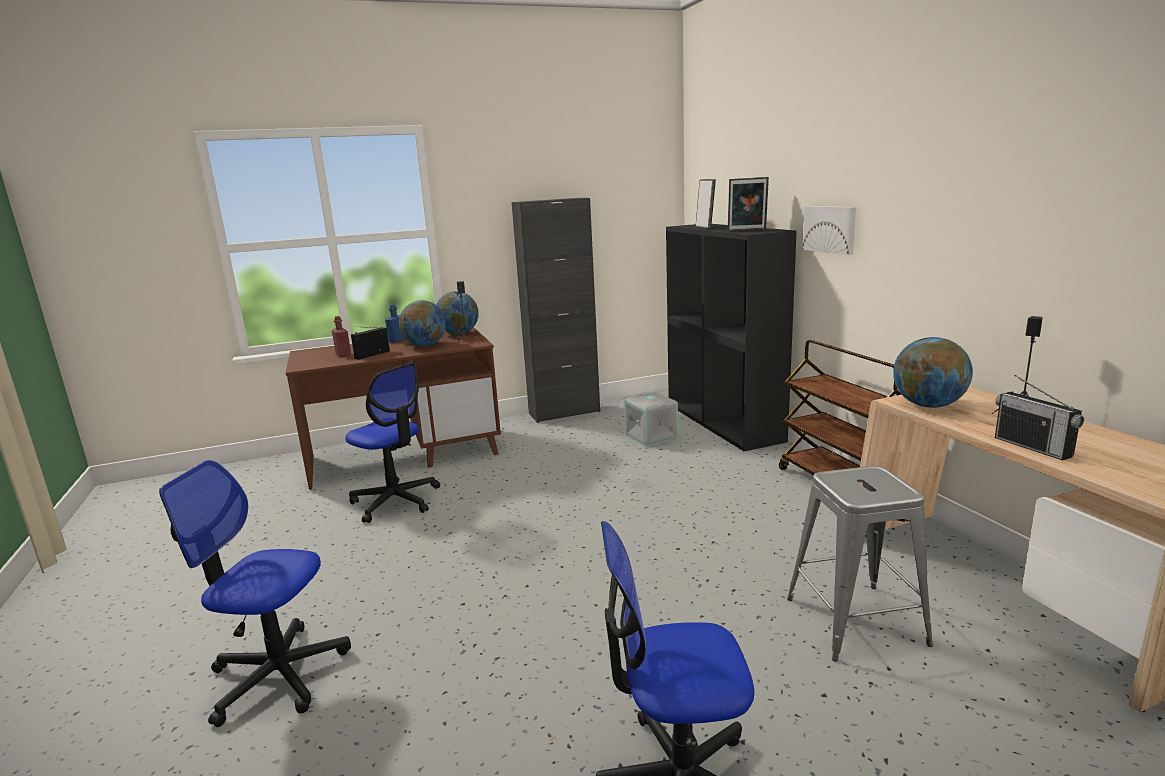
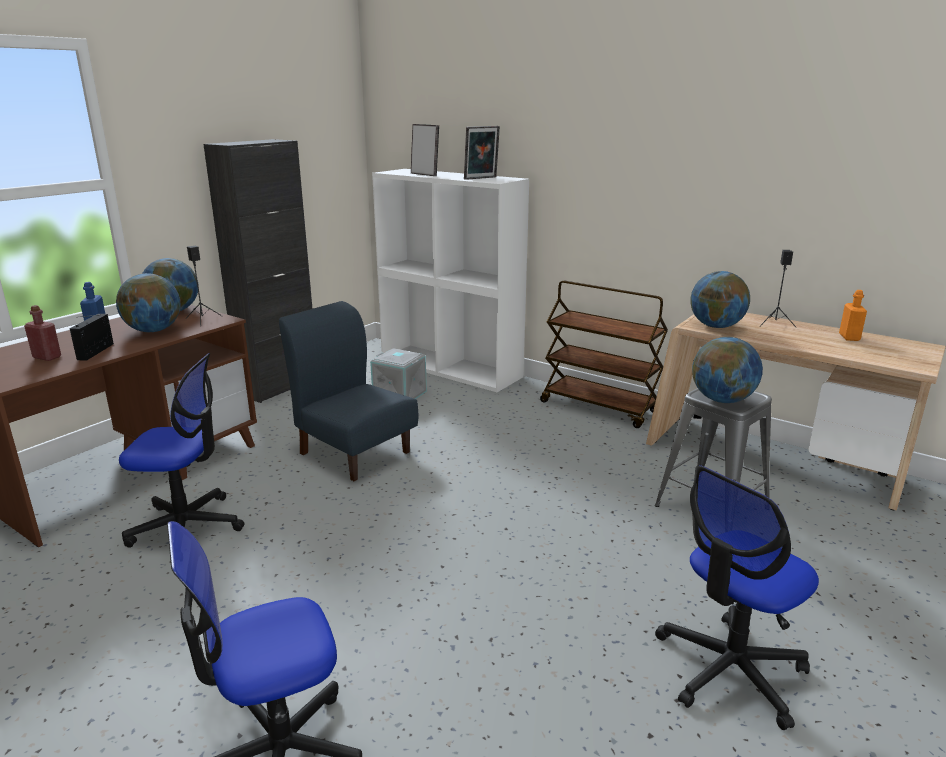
camera: 35 degrees left, 5 degrees up
(563, 475) = (354, 452): none -> blue chair
(724, 422) = (452, 368): black bookcase -> white bookcase
(830, 229) = (569, 178): picture -> none
(849, 486) = (722, 400): none -> globe
(1032, 447) = (815, 347): radio -> none
(1114, 445) = (849, 337): none -> orange bottle

